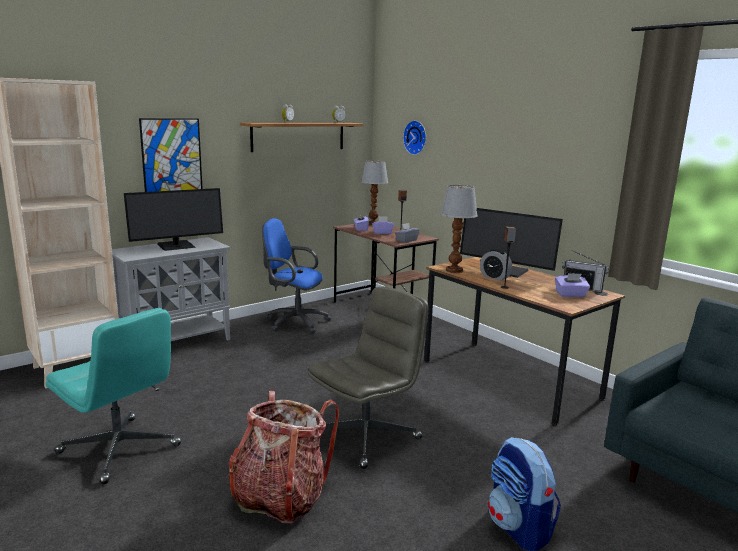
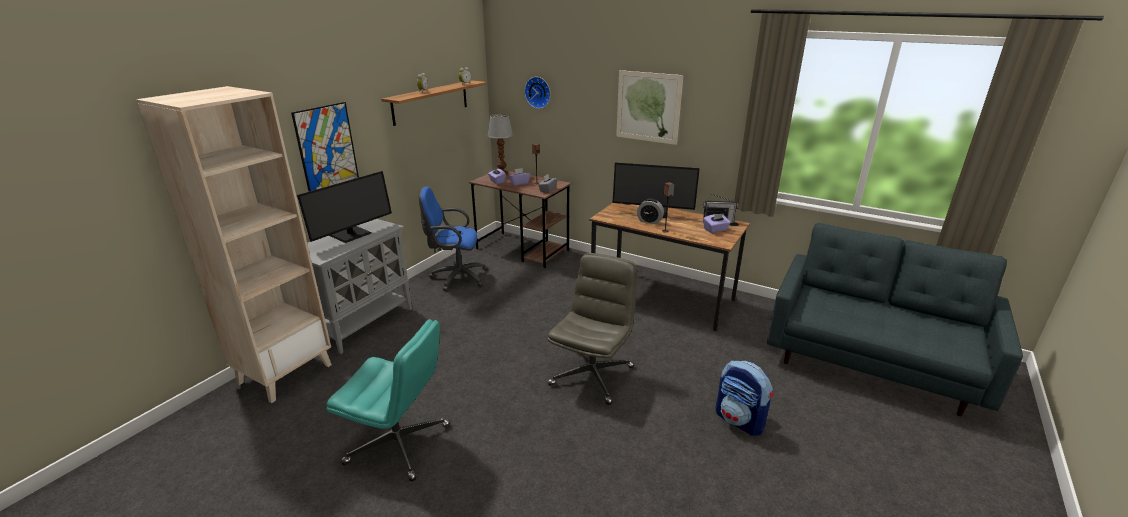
camera: 20 degrees left, 10 degrees up
(280, 497) = (565, 447): backpack -> none
(455, 270) = (614, 219): table lamp -> none
(521, 151) = (648, 107): none -> picture

